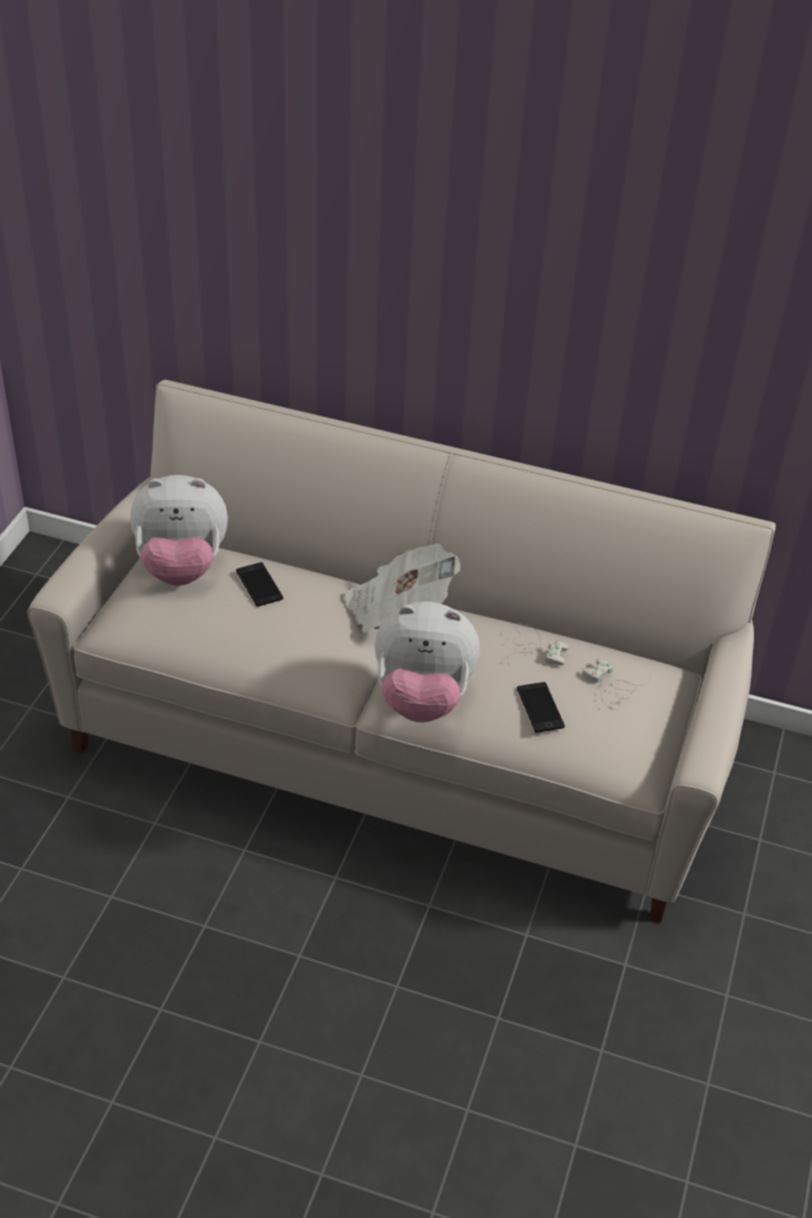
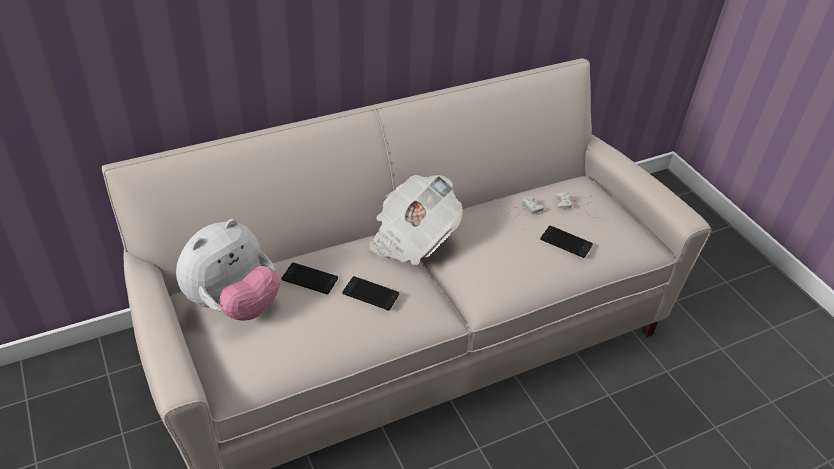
camera: 45 degrees left, 0 degrees up
(292, 629) = (370, 294): none -> phone
(422, 699) = (498, 283): plush toy -> none

